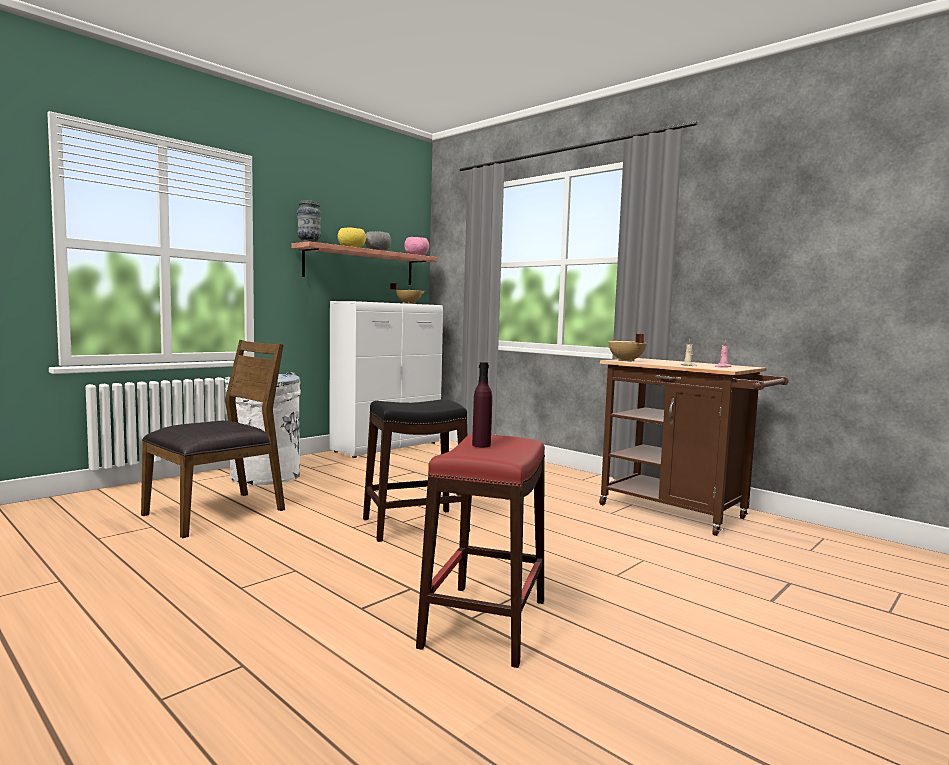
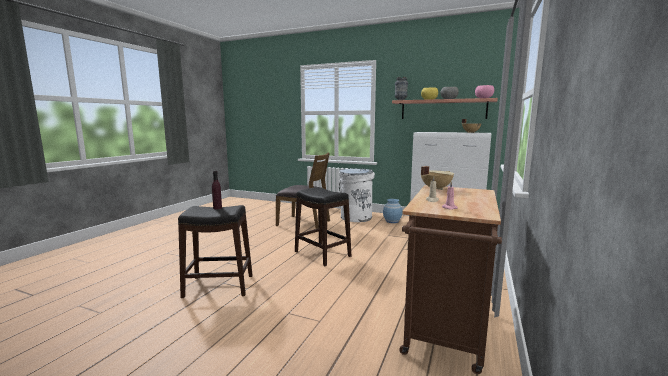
camera: 70 degrees right, 5 degrees up
(328, 464) = (392, 221): none -> blue vase
(486, 623) = (219, 286): red stool -> black stool

